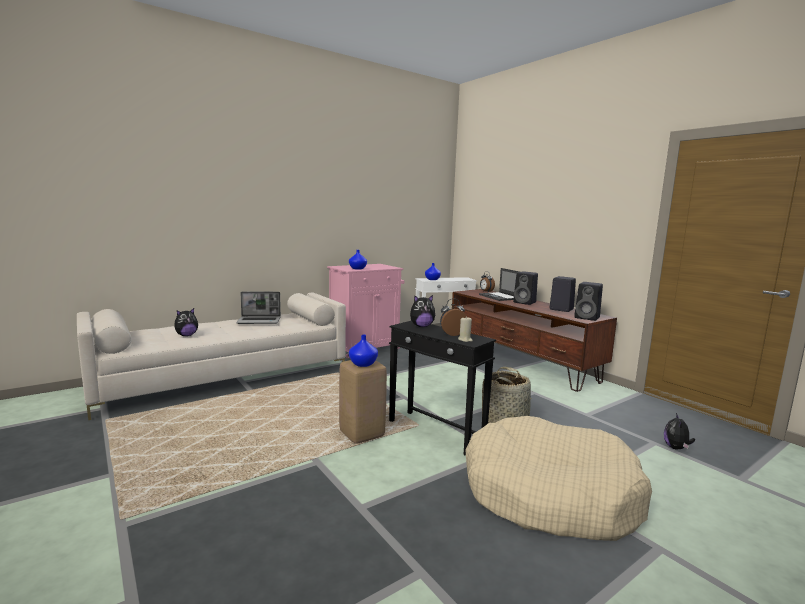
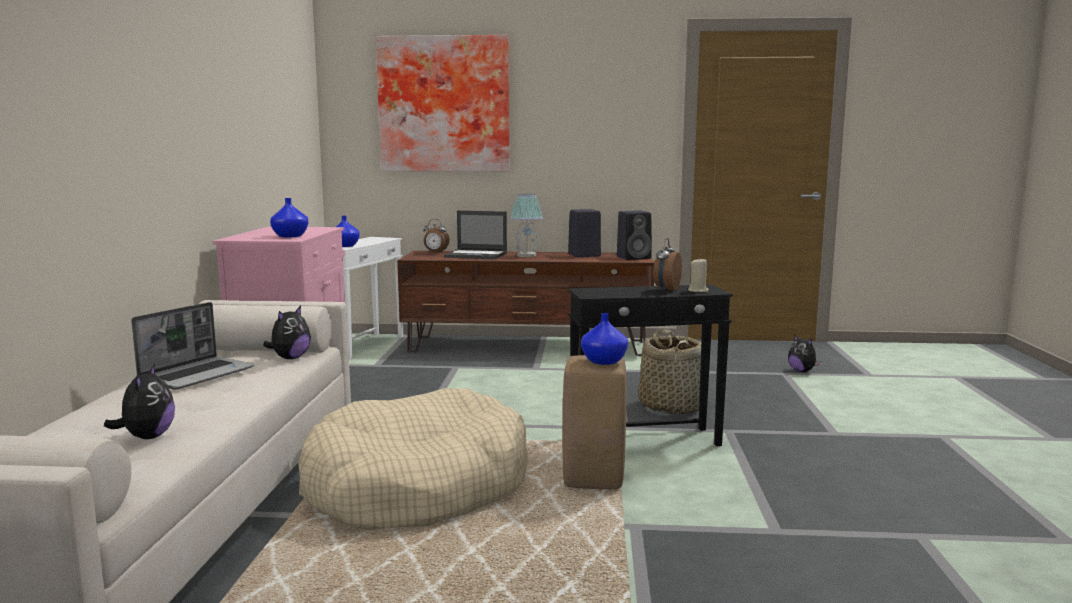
camera: 50 degrees left, 0 degrees up
(421, 326) = (609, 291): plush toy -> plush toy (290, 358)
(507, 202) = (444, 104): none -> picture
(525, 302) = (526, 255): black speaker -> table lamp
(549, 494) = (832, 440): beige dog bed -> beige dog bed (417, 486)

